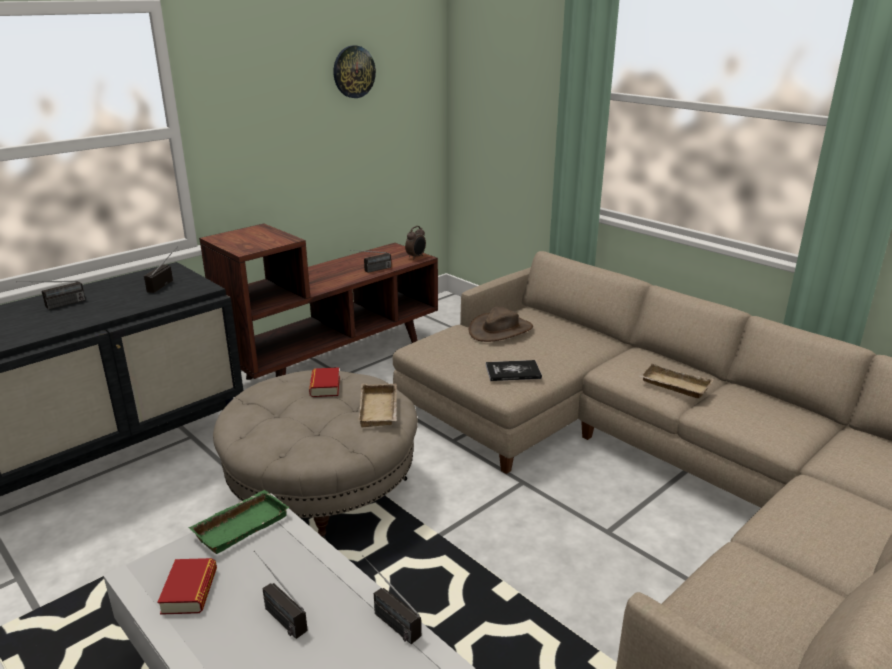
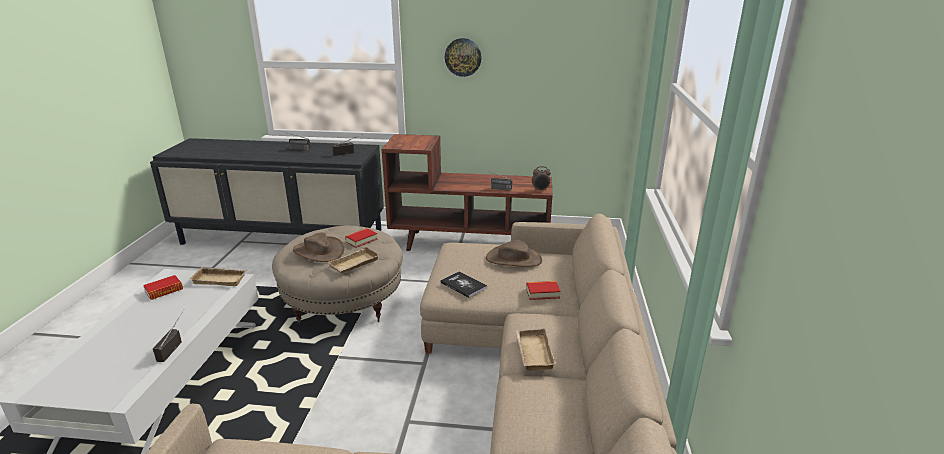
camera: 50 degrees right, 0 degrees up
(241, 525) = (221, 279): green tray -> beige tray
(276, 612) = (161, 317): radio -> none
(305, 421) = (319, 251): none -> brown hat
(353, 72) = (541, 41): wall clock -> wall clock (463, 57)
(581, 343) = (542, 293): none -> book

